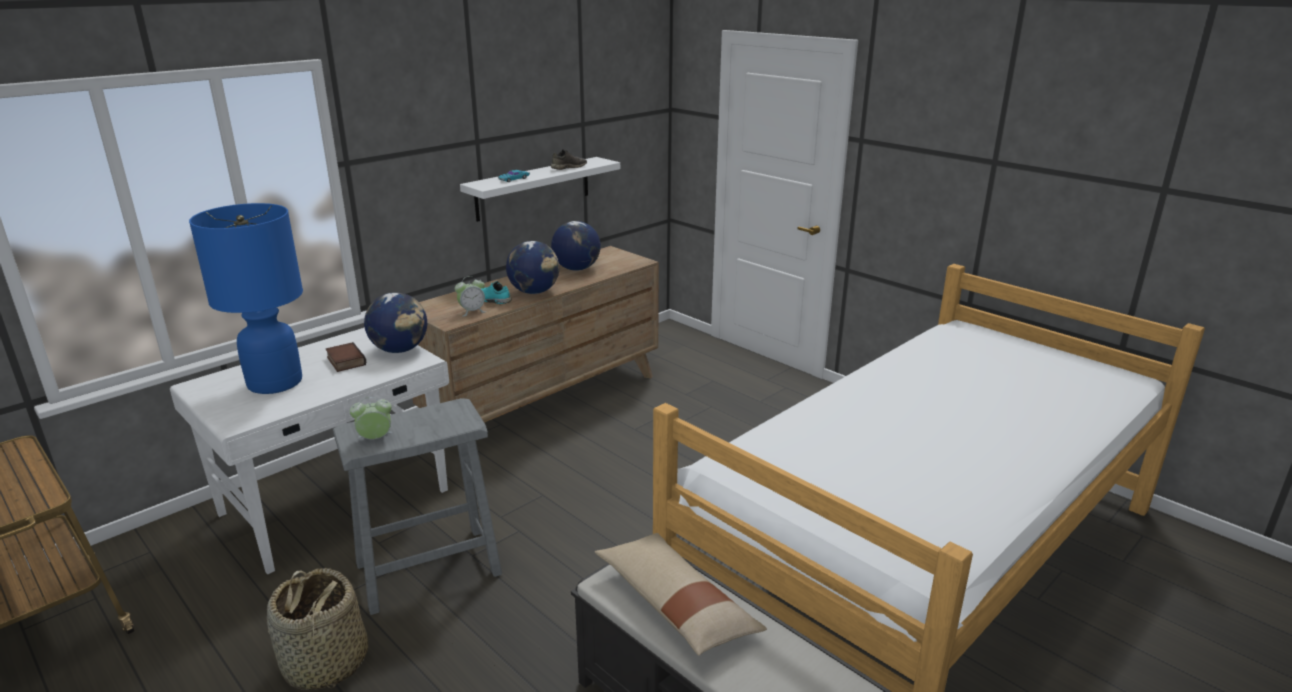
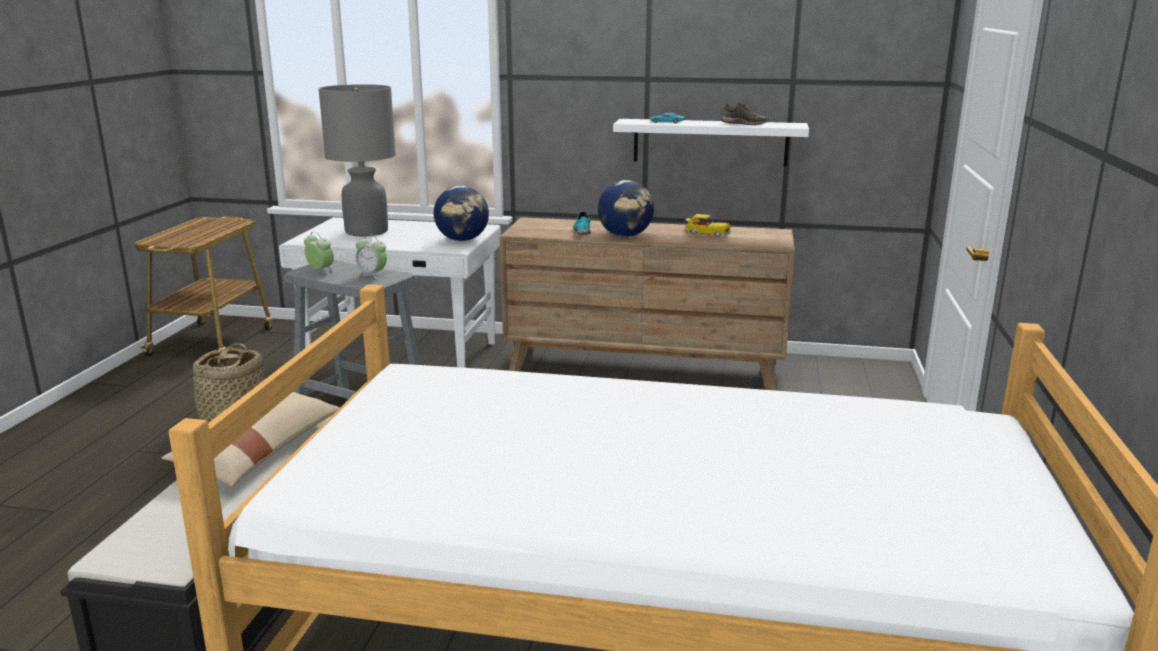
camera: 55 degrees right, 5 degrees down
(275, 383) = (366, 232): blue table lamp -> grey table lamp
(344, 361) = (422, 235): book -> none
(472, 311) = (549, 232): alarm clock -> alarm clock (372, 275)
(576, 268) = (706, 233): globe -> toy car

